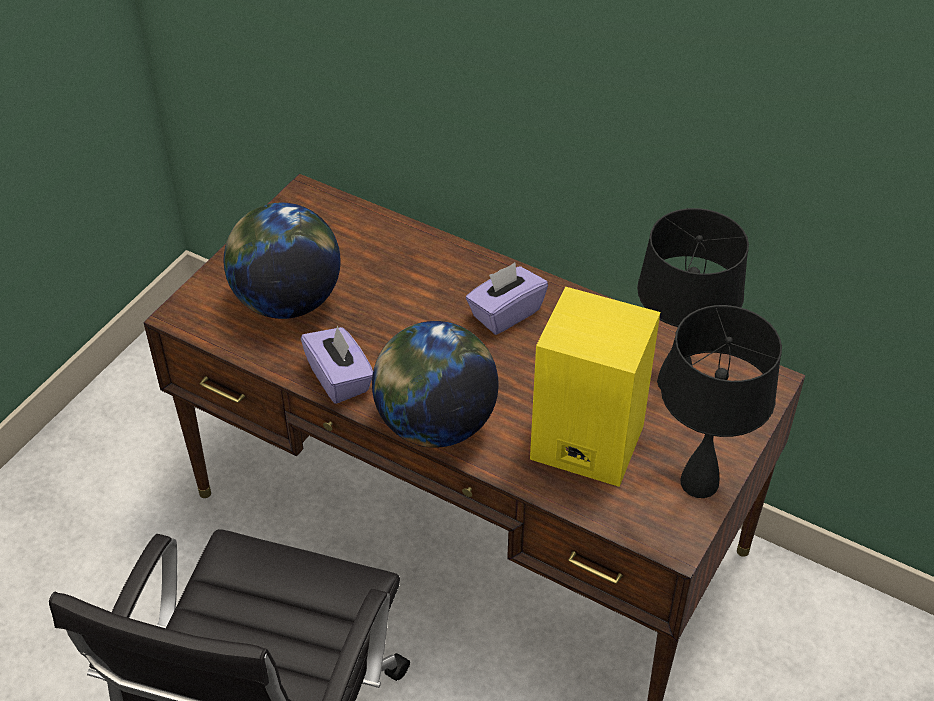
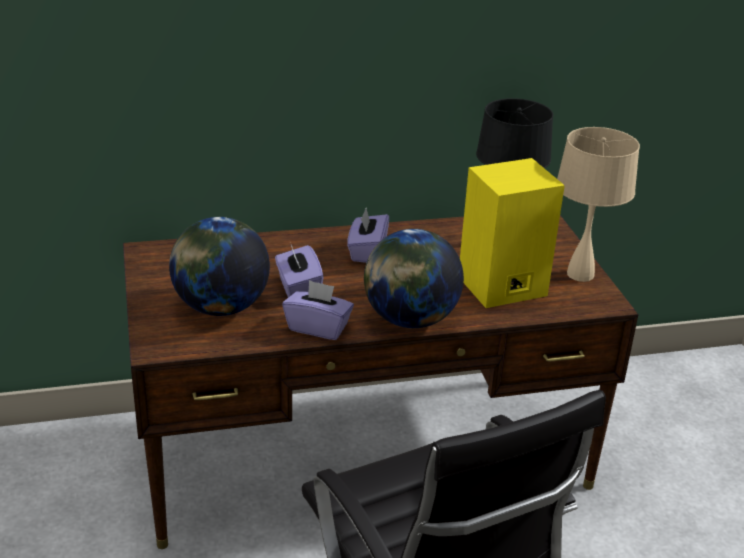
camera: 45 degrees left, 15 degrees down
(380, 320) = (298, 288): none -> purple tissue box
(700, 482) = (580, 274): black table lamp -> beige table lamp

